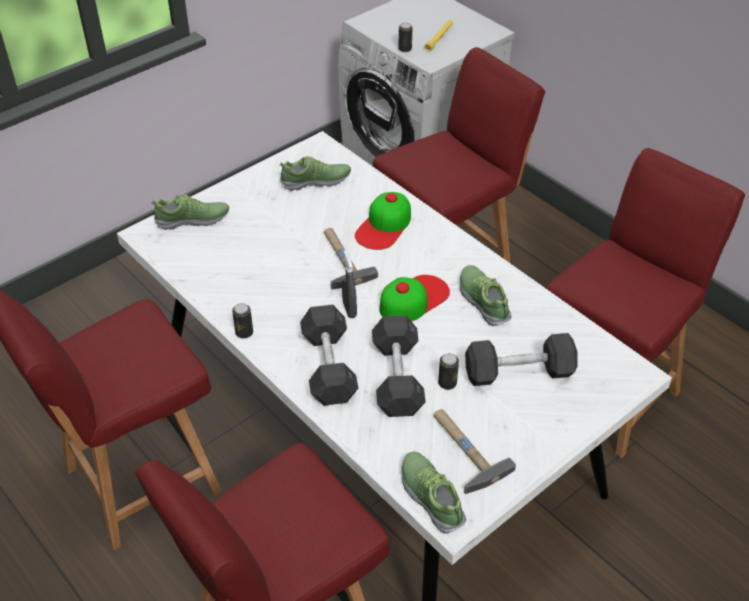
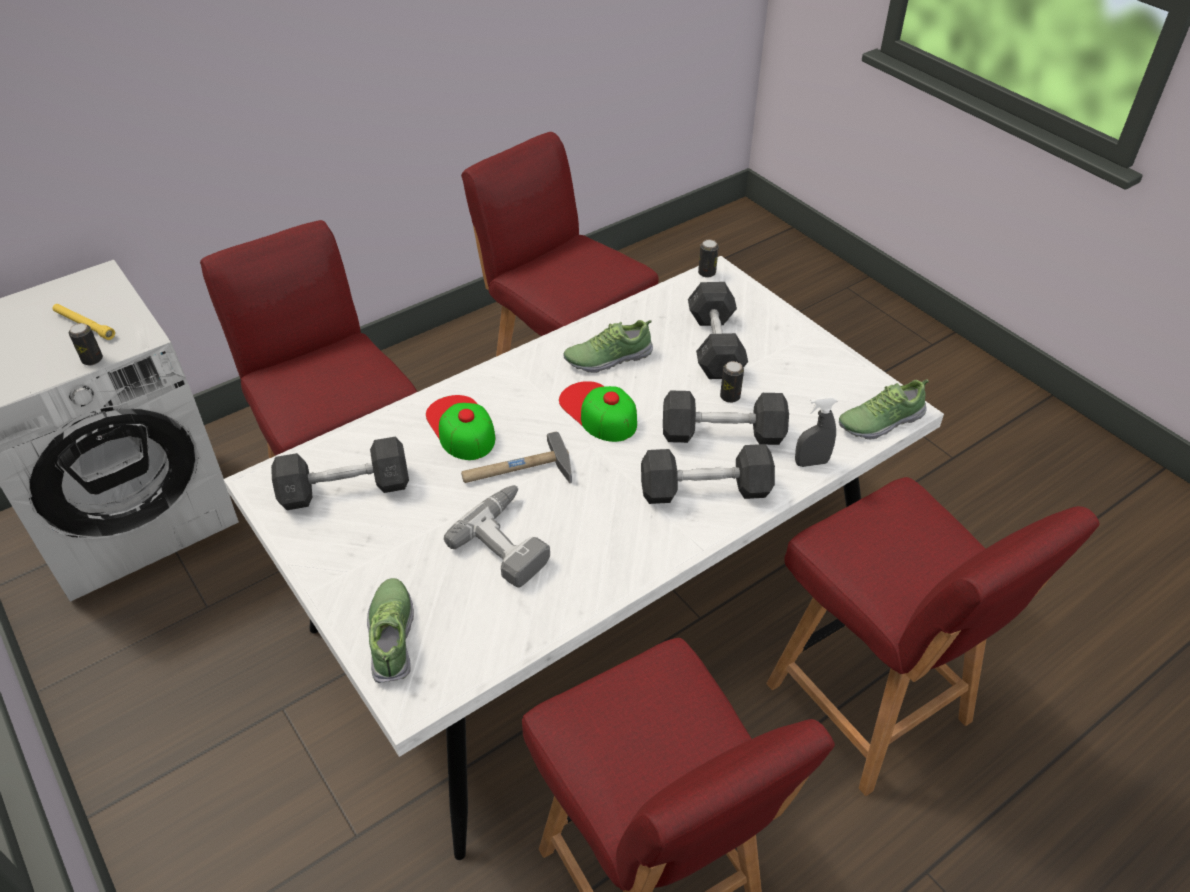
camera: 85 degrees left, 0 degrees up
(244, 333) = (643, 571): can -> can (707, 273)
(272, 263) = (510, 540): none -> power drill
(316, 181) = (345, 489): shoe -> grey dumbbell
(349, 310) = (610, 467): grey spray bottle -> grey spray bottle (811, 462)
(384, 226) = (461, 427): cap -> cap turned 150 degrees counterclockwise
(463, 450) = (819, 394): hammer -> none

